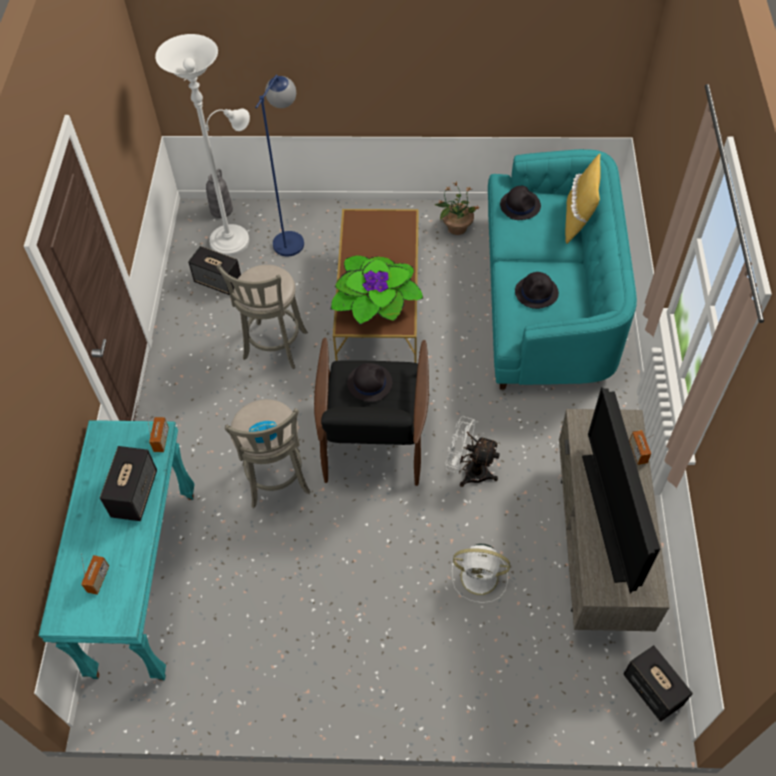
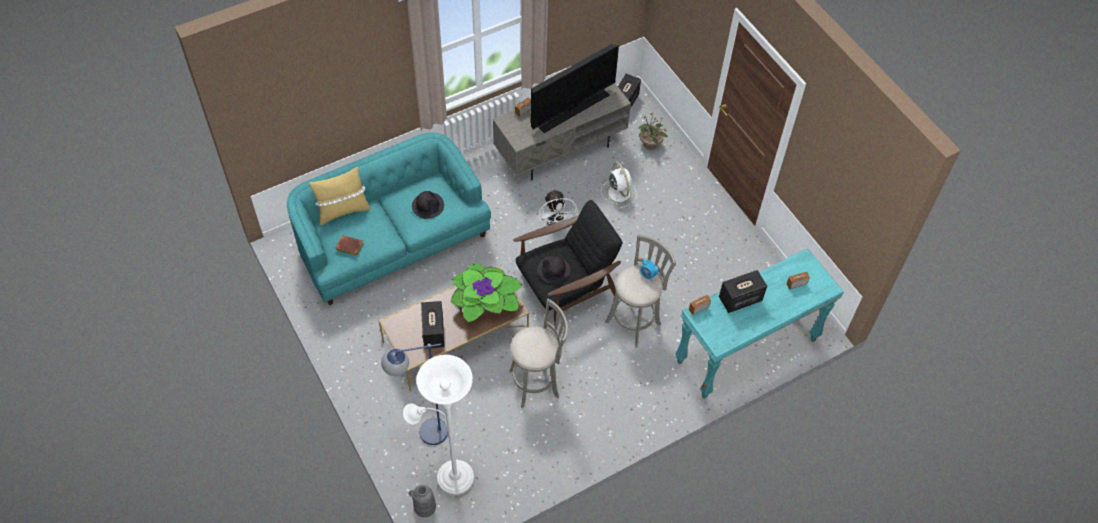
camera: 125 degrees left, 0 degrees up
(218, 281) = (500, 459): speaker -> speaker (433, 332)
(456, 227) = (350, 325): potted plant -> potted plant (650, 144)
(520, 205) = (349, 247): black hat -> brown book

